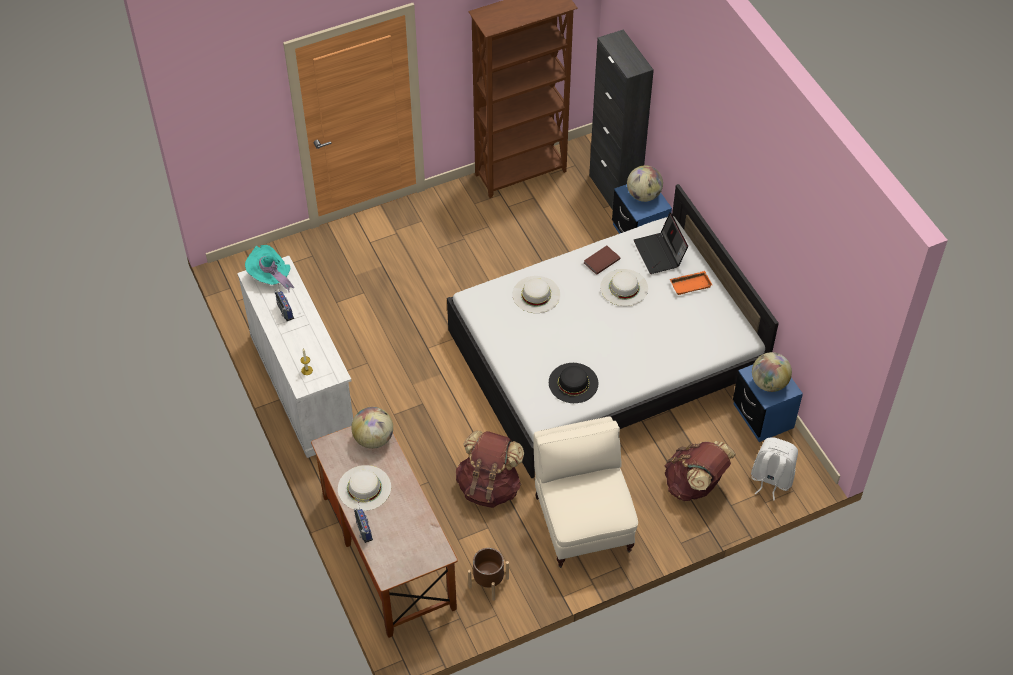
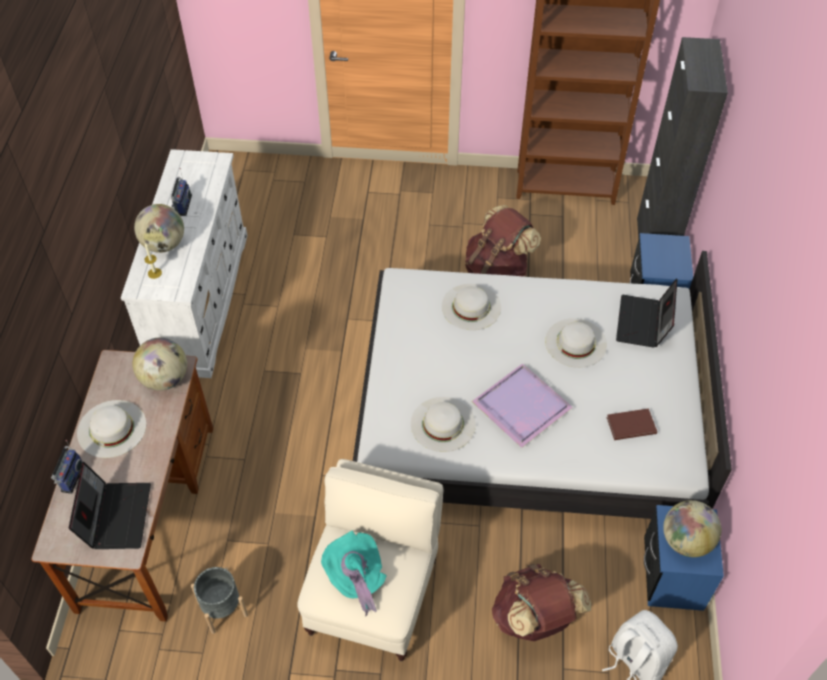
camera: 30 degrees right, 0 degrees up
(270, 277) = (198, 166): turquoise hat -> turquoise hat (356, 578)
(414, 537) = (116, 515): none -> laptop
(488, 582) = (222, 609): brown planter -> grey planter
(489, 486) = (303, 498): brown backpack -> brown backpack (497, 271)
(573, 383) = (443, 424): black hat -> white hat
(601, 261) = (569, 302): brown book -> brown book (630, 425)
(615, 347) = (519, 406): none -> purple tray
(643, 195) = (669, 254): globe -> globe (164, 244)
(690, 284) = (659, 374): orange tray -> none

